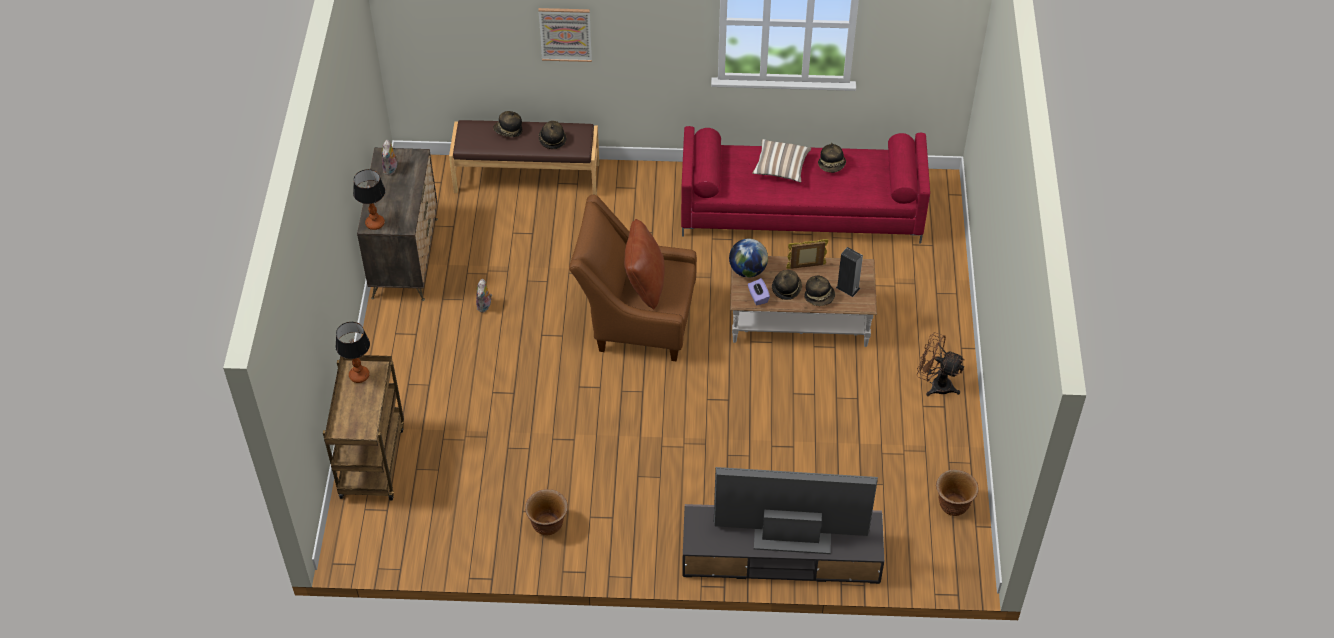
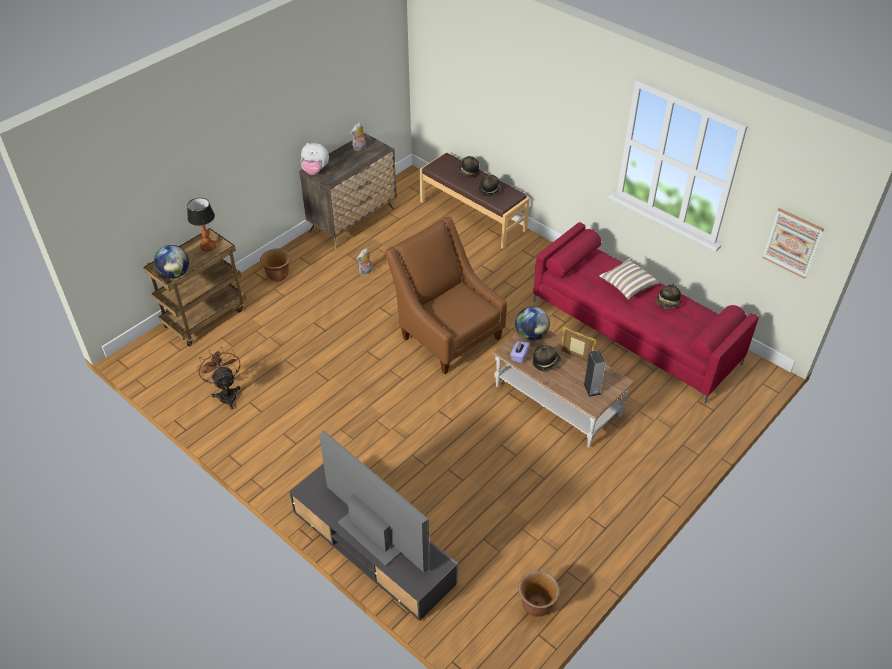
camera: 40 degrees right, 5 degrees down
(361, 425) = (175, 274): none -> globe
(375, 223) = (315, 171): table lamp -> plush toy
(548, 525) = (253, 421): brown planter -> brown planter (278, 276)
(565, 34) = (520, 107): picture -> picture (792, 243)
(645, 285) = (451, 304): brown pillow -> none
(819, 297) = (564, 382): hat -> none
(935, 384) = (614, 508): brown fan -> brown fan (226, 394)

